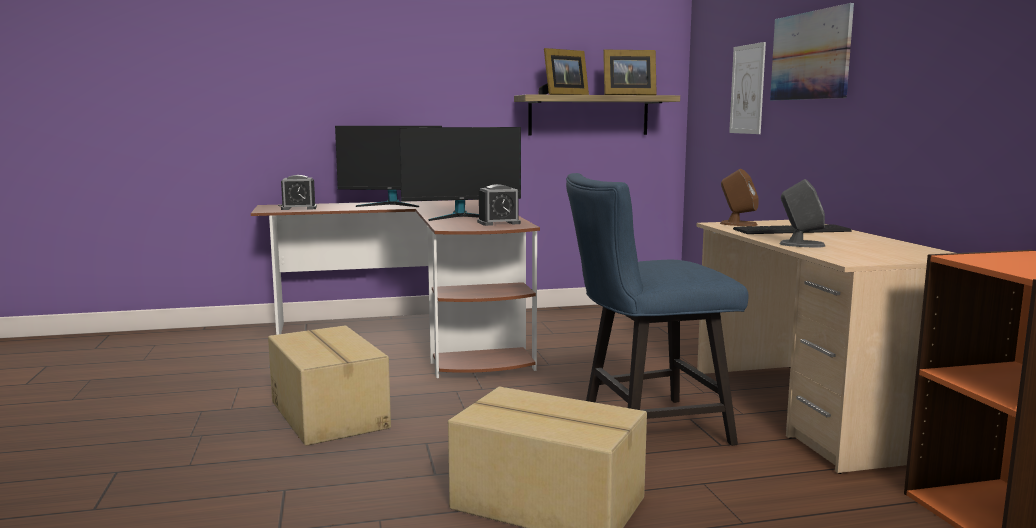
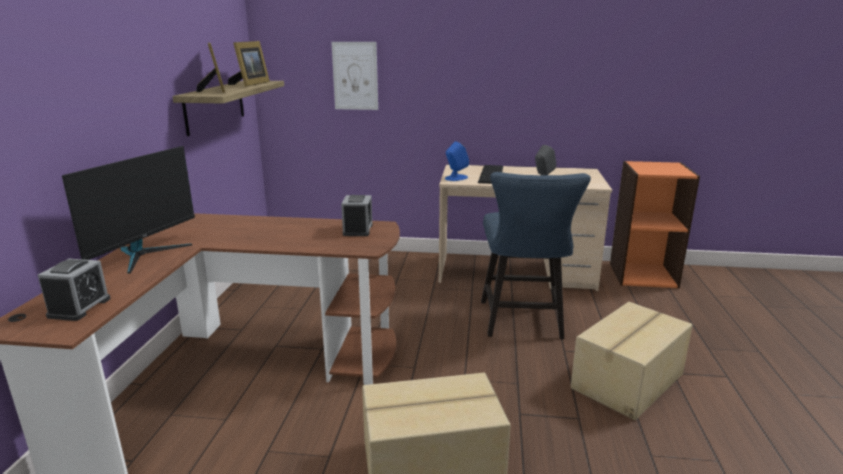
camera: 70 degrees left, 10 degrees up
(462, 216) = (299, 236): monitor -> none
(738, 224) = (456, 178): brown speaker -> blue speaker
(810, 56) = (433, 56): picture -> none

